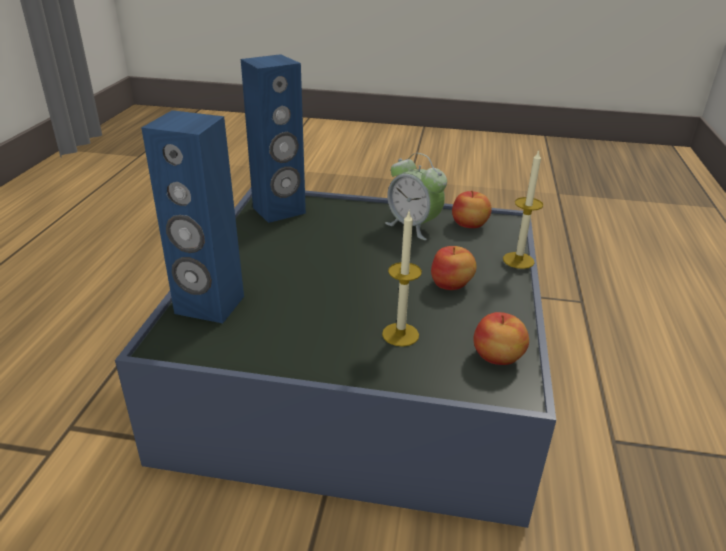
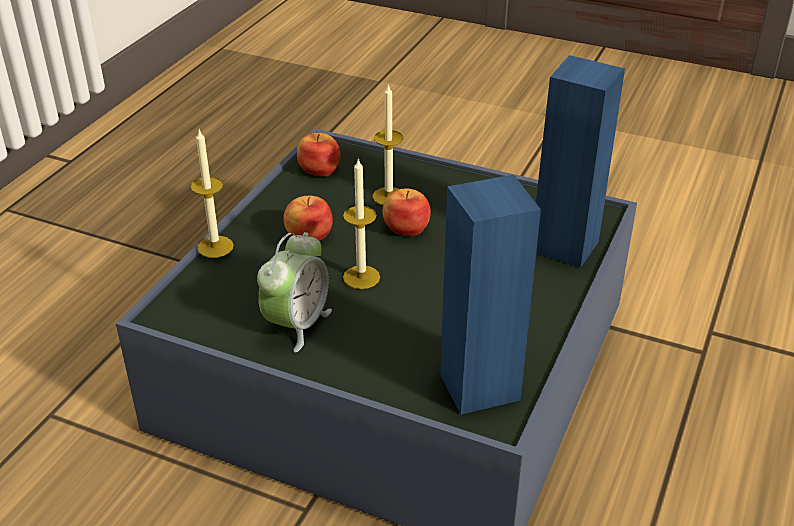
camera: 165 degrees left, 5 degrees up
(386, 259) = (361, 277): none -> candle
(413, 226) = (297, 324): alarm clock -> alarm clock turned 60 degrees clockwise
(469, 225) = (219, 317): apple -> apple (406, 228)

